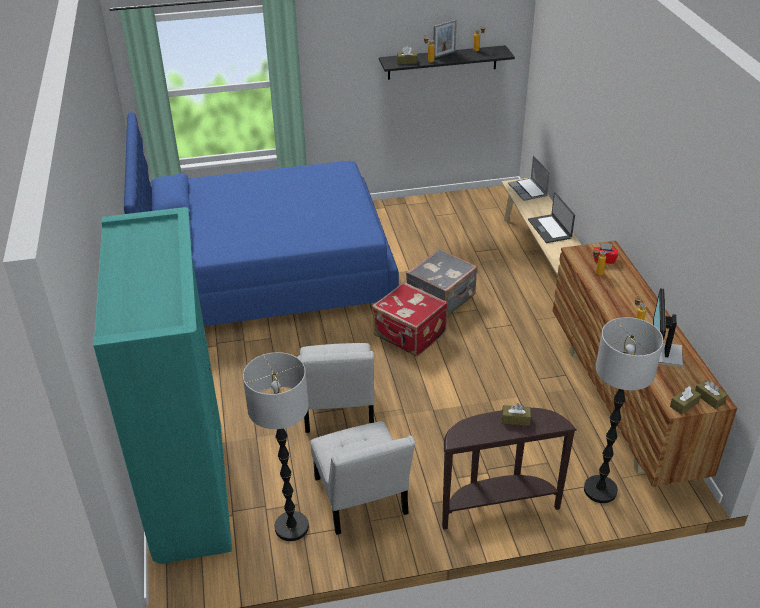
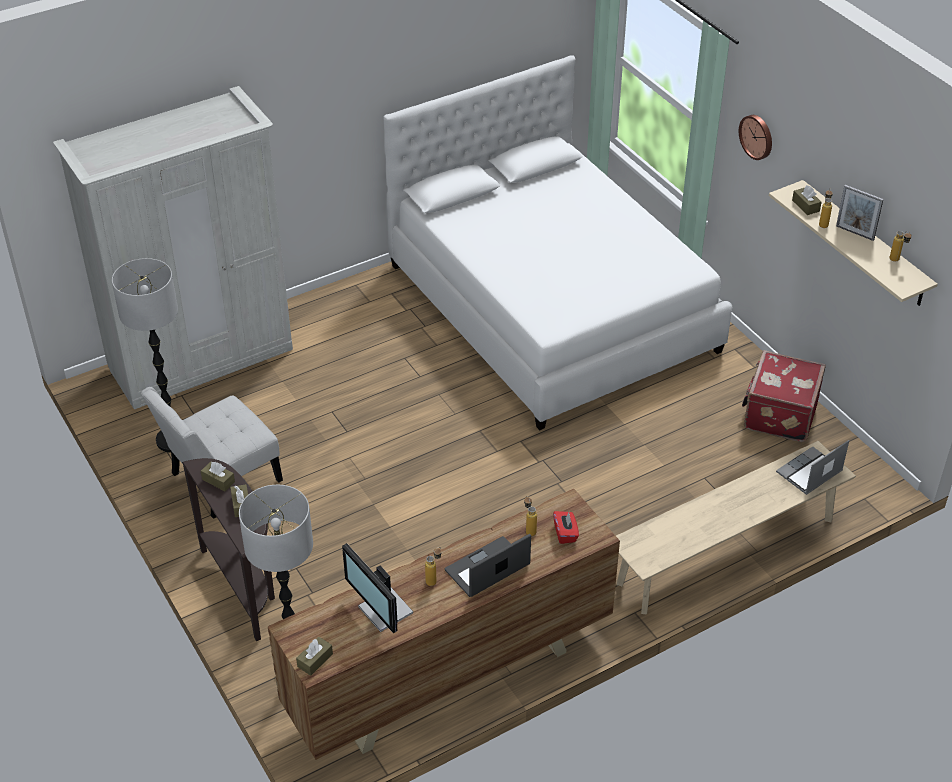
camera: 70 degrees right, 5 degrees up
(190, 487) = (202, 358): turquoise wardrobe -> white wardrobe
(267, 272) = (552, 307): blue bed -> white bed
(327, 56) = (757, 136): none -> wall clock
(338, 410) = (343, 428): white chair -> none
(409, 335) = (494, 454): red suitcase -> red suitcase (778, 414)
(442, 62) = (864, 244): black shelf -> beige shelf
(442, 299) = (579, 468): grey suitcase -> none
(550, 229) = (720, 512): laptop -> laptop (488, 568)
(664, 354) = (384, 611): monitor -> monitor turned 120 degrees counterclockwise
(684, 404) = (296, 637): brown tissue box -> brown tissue box (218, 480)

